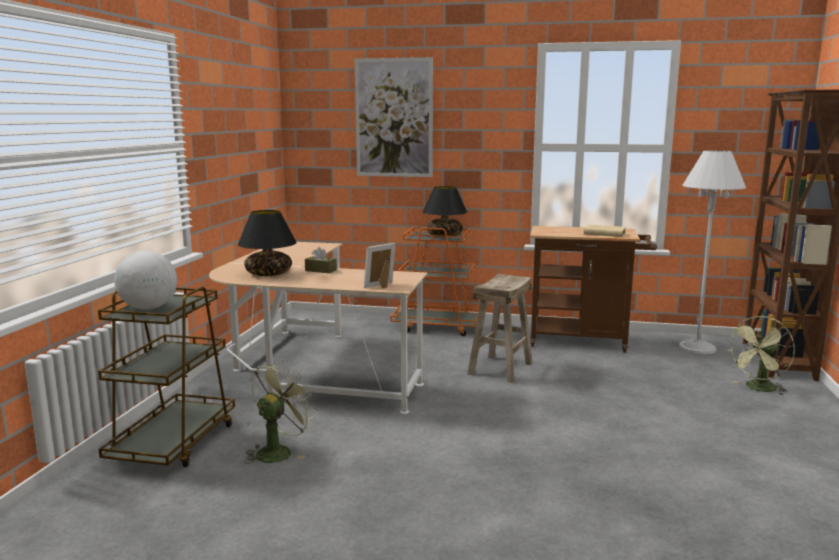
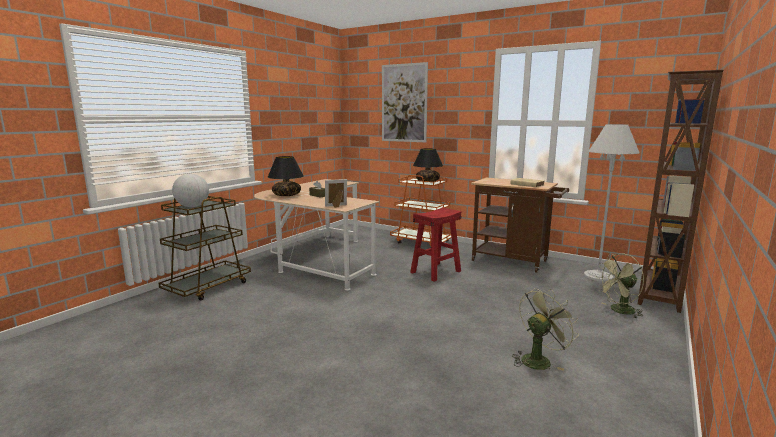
camera: 20 degrees right, 0 degrees up
(278, 451) = (254, 300): green fan -> green fan (539, 359)
(501, 368) = (436, 272): beige stool -> red stool

